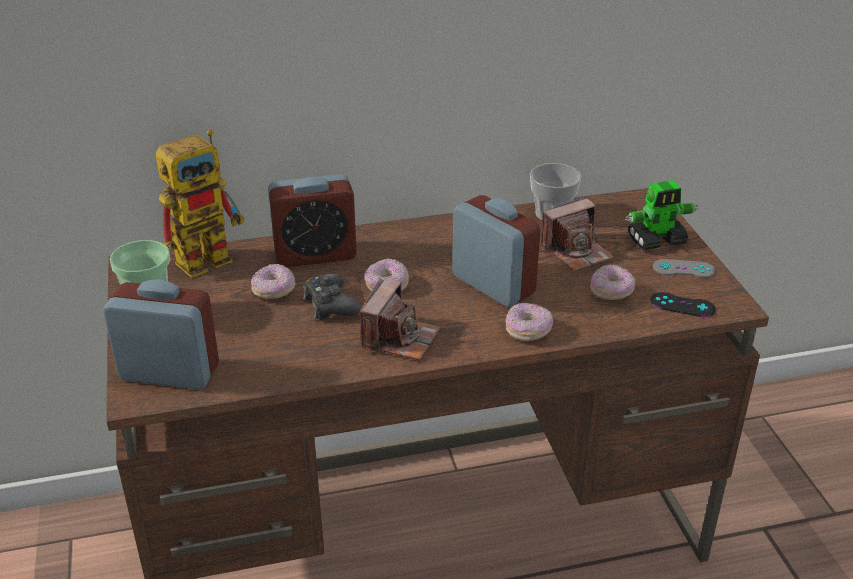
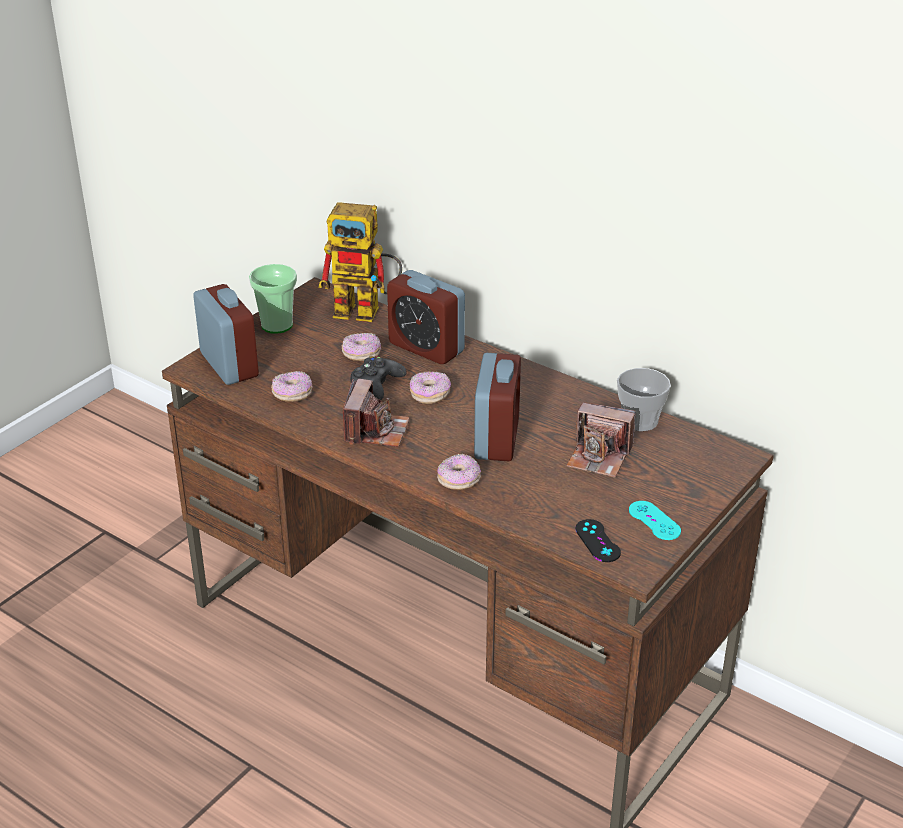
camera: 50 degrees right, 0 degrees up
(399, 338) = (375, 431): camera -> camera turned 60 degrees counterclockwise
(611, 292) = (566, 498): donut -> donut (292, 395)
(657, 240) = (680, 489): toy robot -> none
(683, 269) = (654, 521): grey game controller -> turquoise game controller

